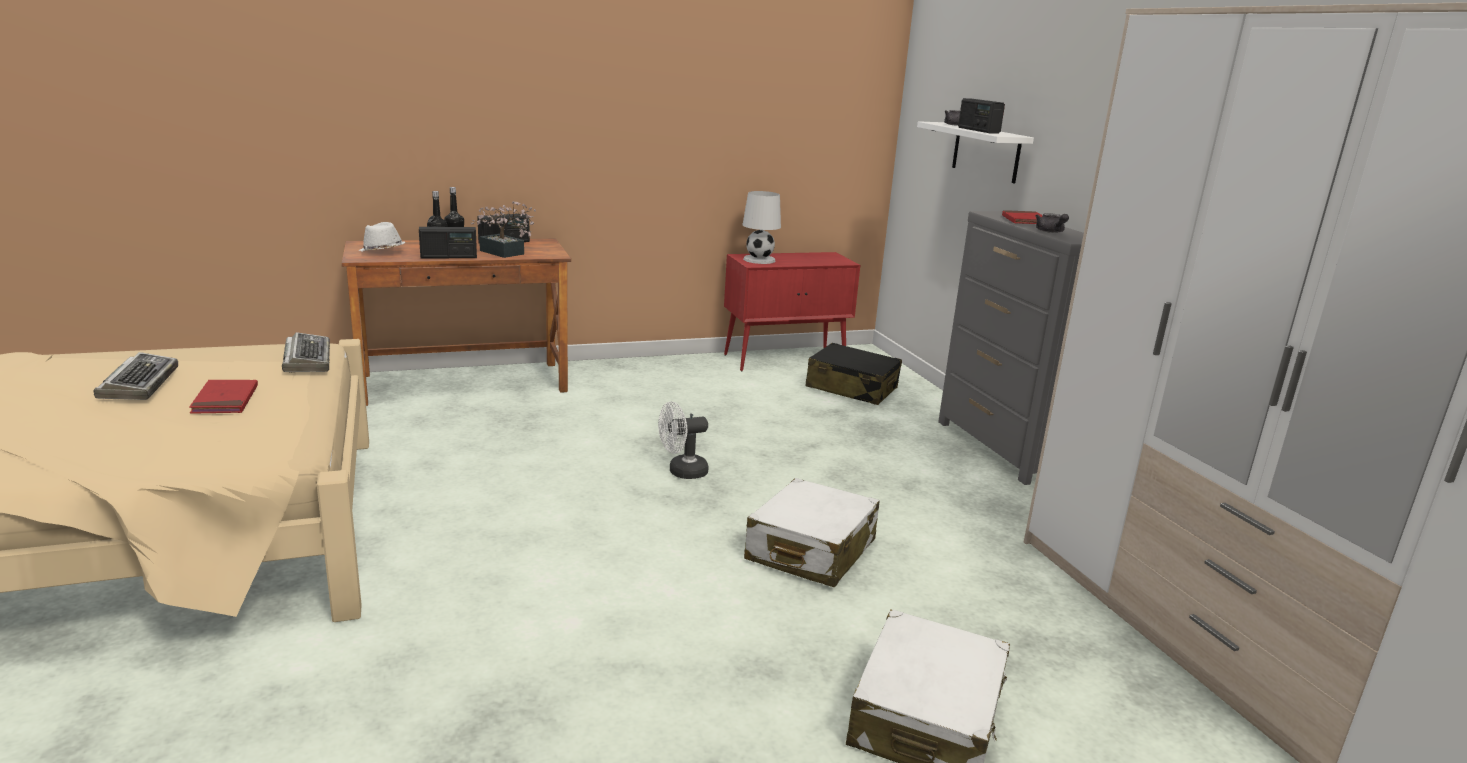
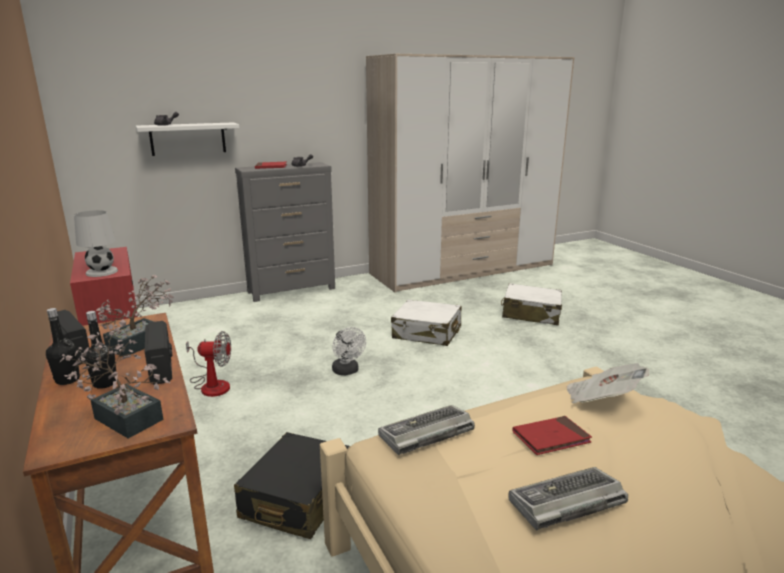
camera: 95 degrees left, 0 degrees up
(250, 442) = (601, 400): none -> newspaper
(382, 251) = (125, 416): white hat -> potted plant
(676, 400) = (211, 384): none -> fan
(851, 388) = (191, 323): black suitcase -> black suitcase (298, 498)
(978, 130) = (204, 124): radio -> none

